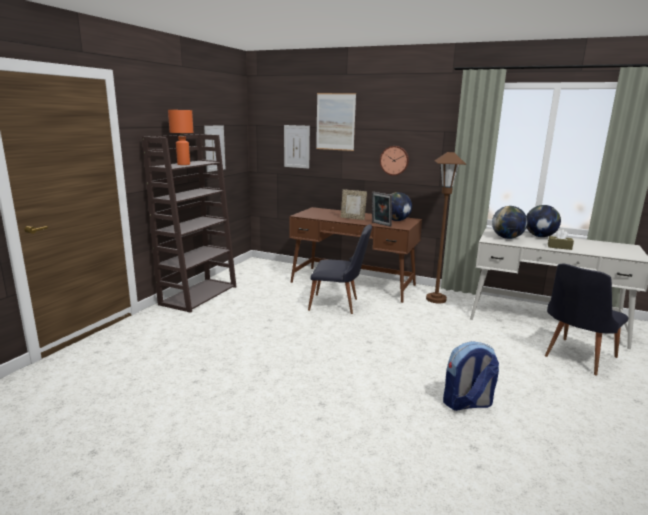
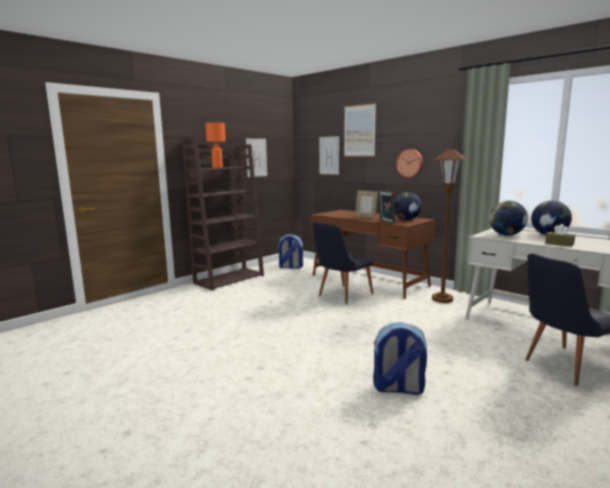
camera: 20 degrees right, 5 degrees down
(258, 273) = (290, 267): none -> backpack
(339, 305) = (341, 296): black chair -> black chair turned 105 degrees clockwise

